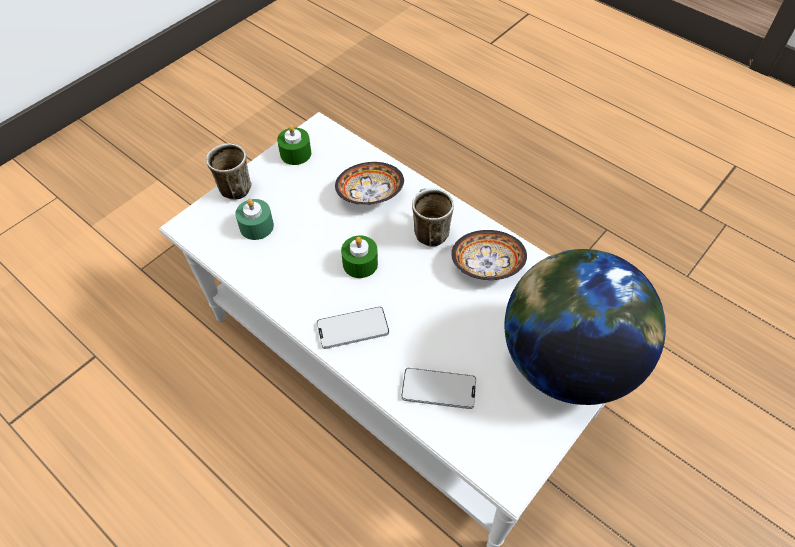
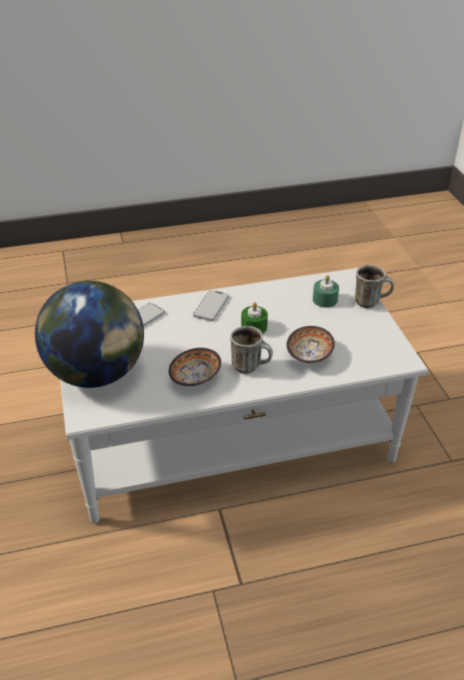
camera: 125 degrees right, 15 degrees down
(295, 153) = (383, 339): green candle -> none

